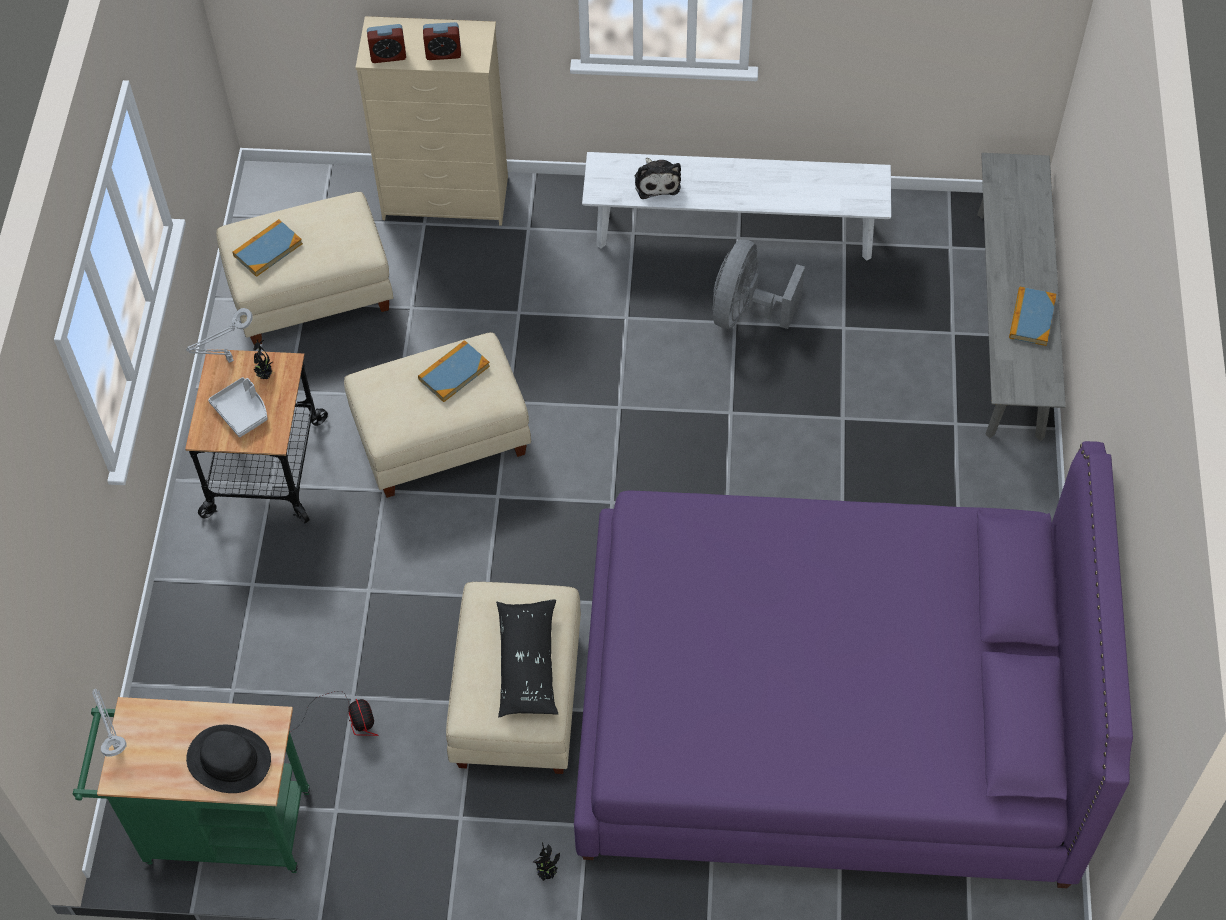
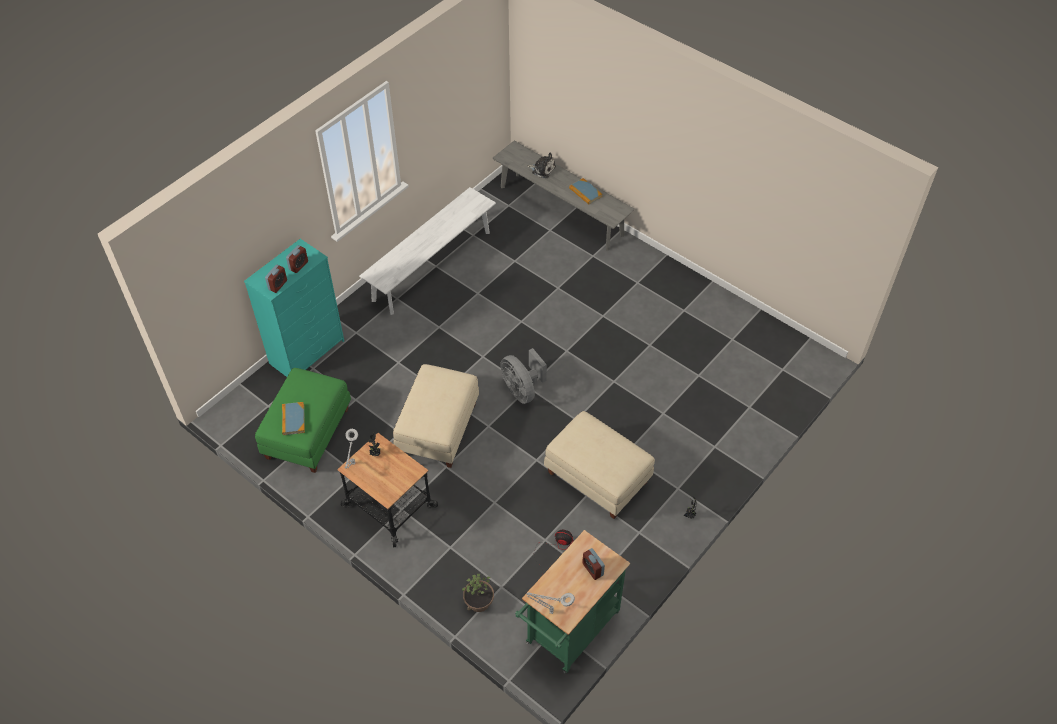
camera: 55 degrees left, 5 degrees down
(188, 678) = (479, 602): none -> potted plant
(229, 760) = (592, 569): black hat -> alarm clock
(242, 411) = (388, 474): grey tray -> none
(312, 292) = (307, 433): beige ottoman -> green ottoman
(447, 198) = (307, 351): beige dresser -> turquoise dresser
(454, 373) = (434, 388): book -> none
(528, 664) = (609, 446): black pillow -> none
(656, 182) = (400, 262): plush toy -> plush toy (542, 169)
(746, 312) = (476, 286): grey fan -> grey fan (522, 390)
(826, 716) = (691, 377): purple bed -> none

